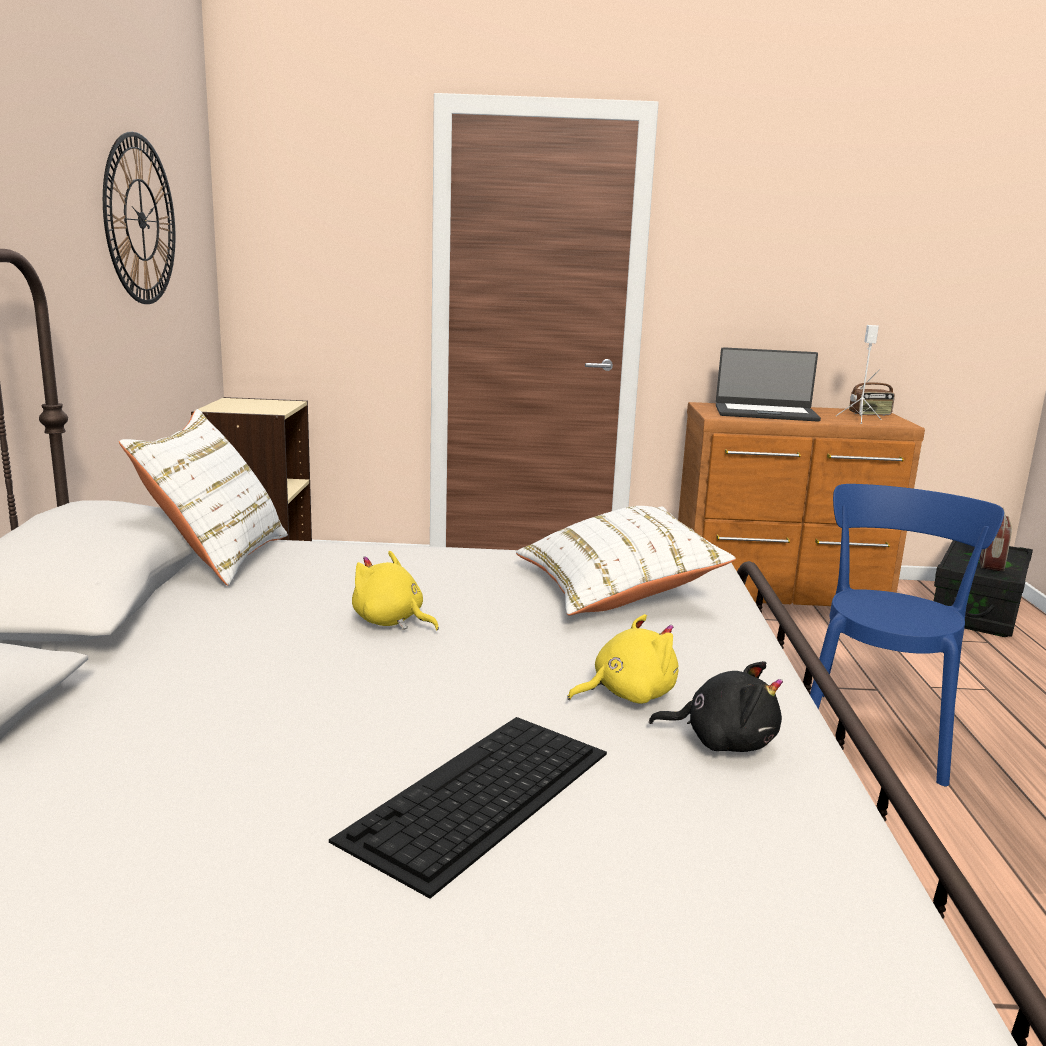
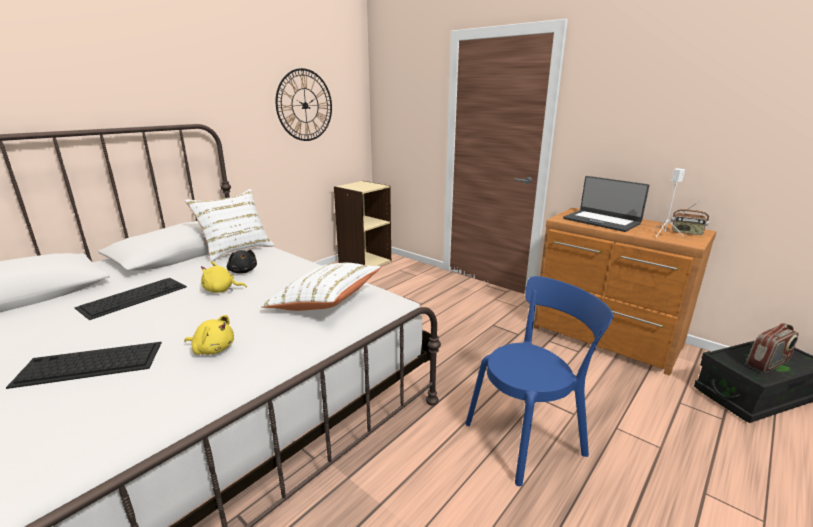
camera: 40 degrees right, 5 degrees up
(225, 682) = (134, 296): none -> keyboard
(391, 621) = (221, 290): yellow plush toy -> yellow plush toy turned 75 degrees counterclockwise
(723, 741) = (190, 383): black plush toy -> black plush toy (243, 271)

